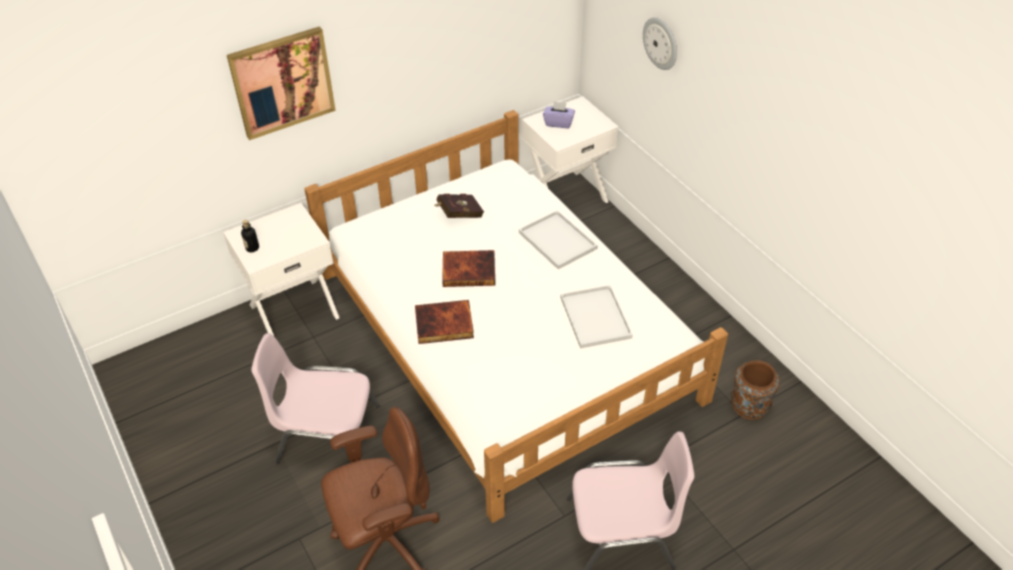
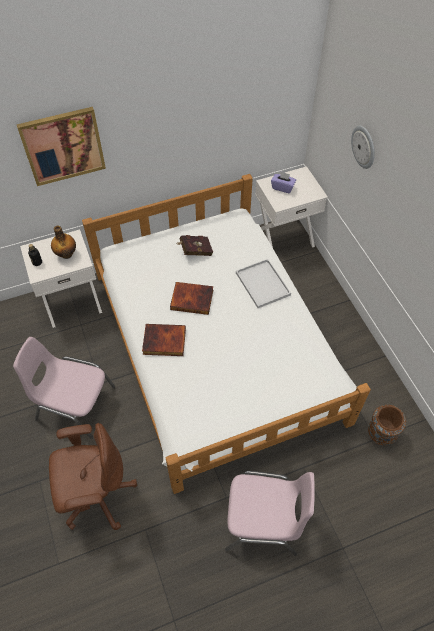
camera: 10 degrees right, 10 degrees up
(290, 233) = (66, 254): none -> bottle
(594, 316) = (275, 352): white tray -> none

